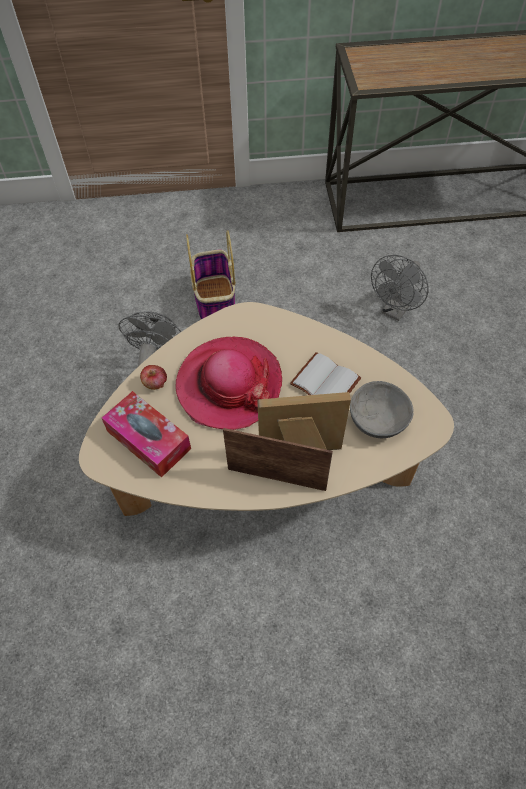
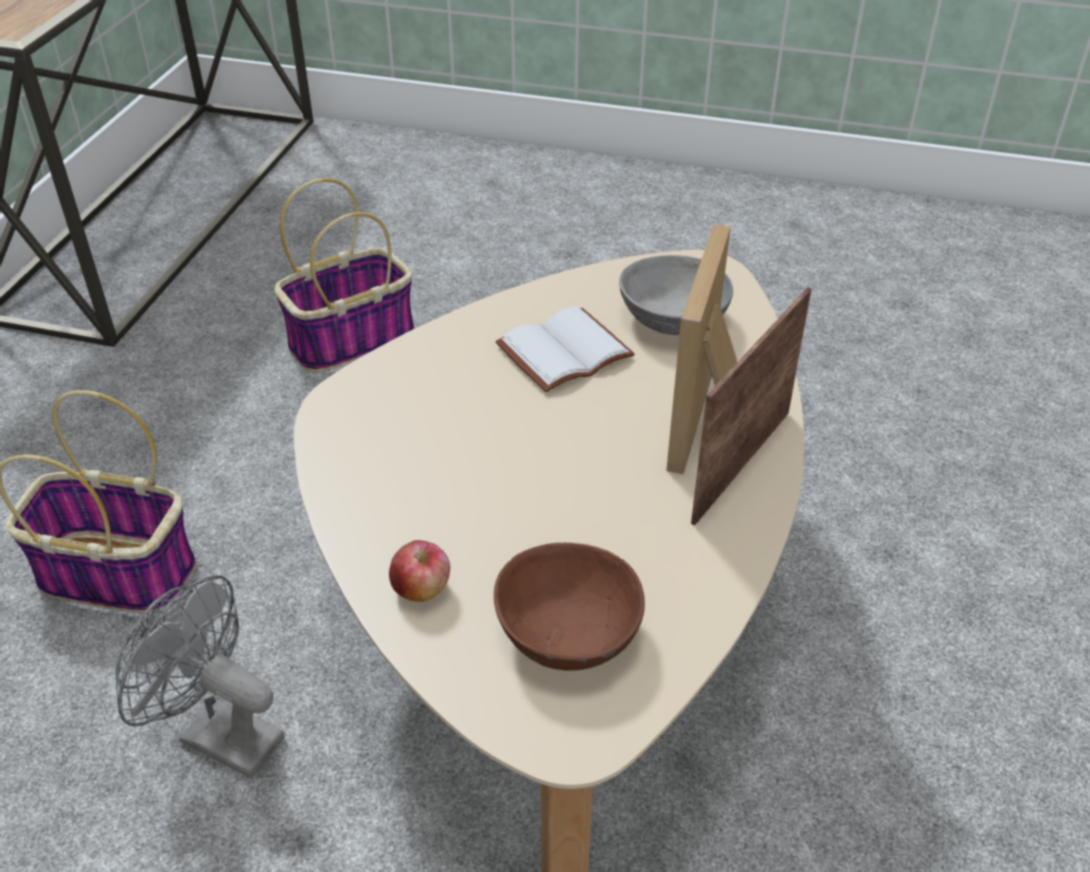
camera: 70 degrees left, 15 degrees down
(148, 440) = (567, 634): tissue box -> brown bowl
(229, 385) = (496, 474): hat -> none
(395, 311) = (352, 339): grey fan -> basket

